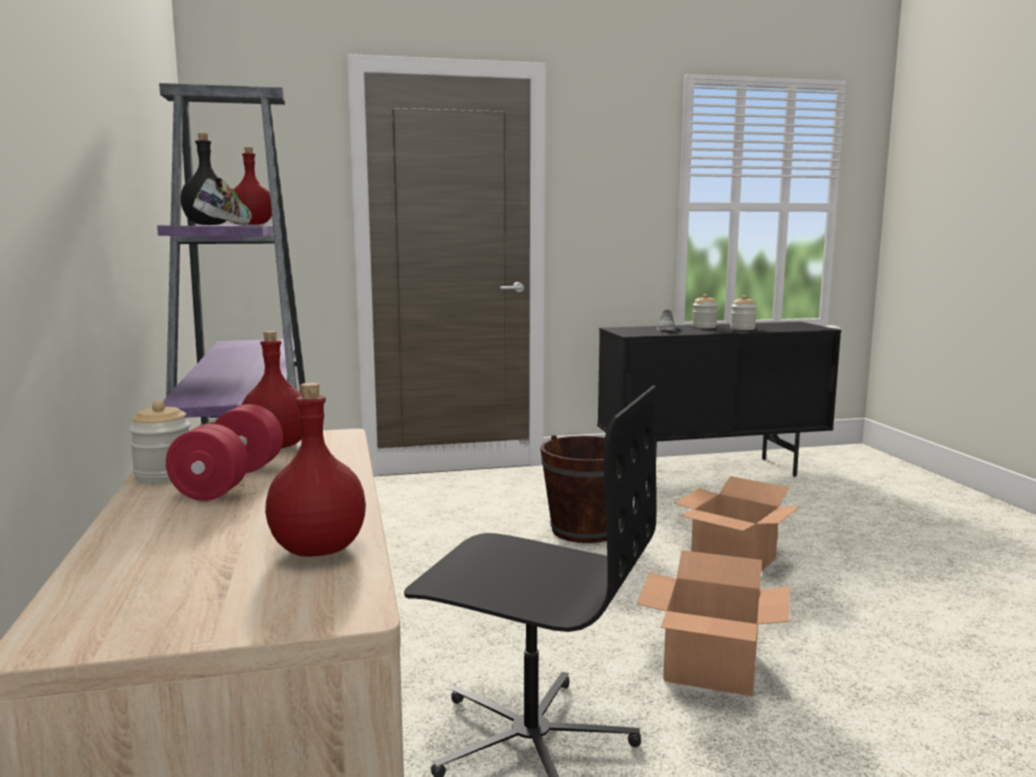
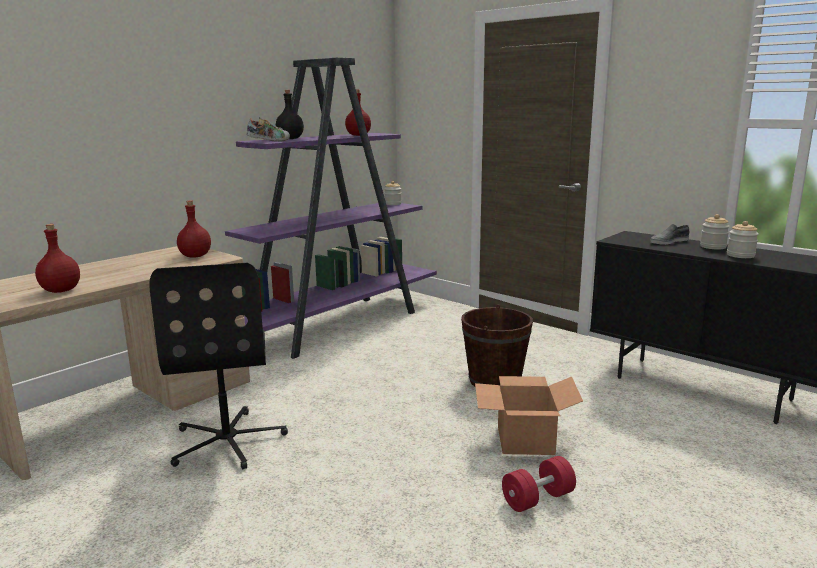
camera: 55 degrees right, 5 degrees up
(164, 475) = (138, 256): jar -> jar (393, 204)
(230, 481) = (137, 264): red dumbbell -> red dumbbell (538, 499)
(712, 667) = (351, 470): cardboard box -> none

